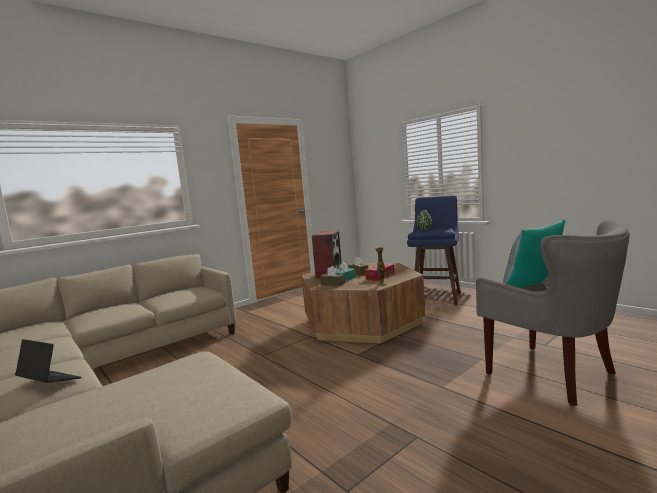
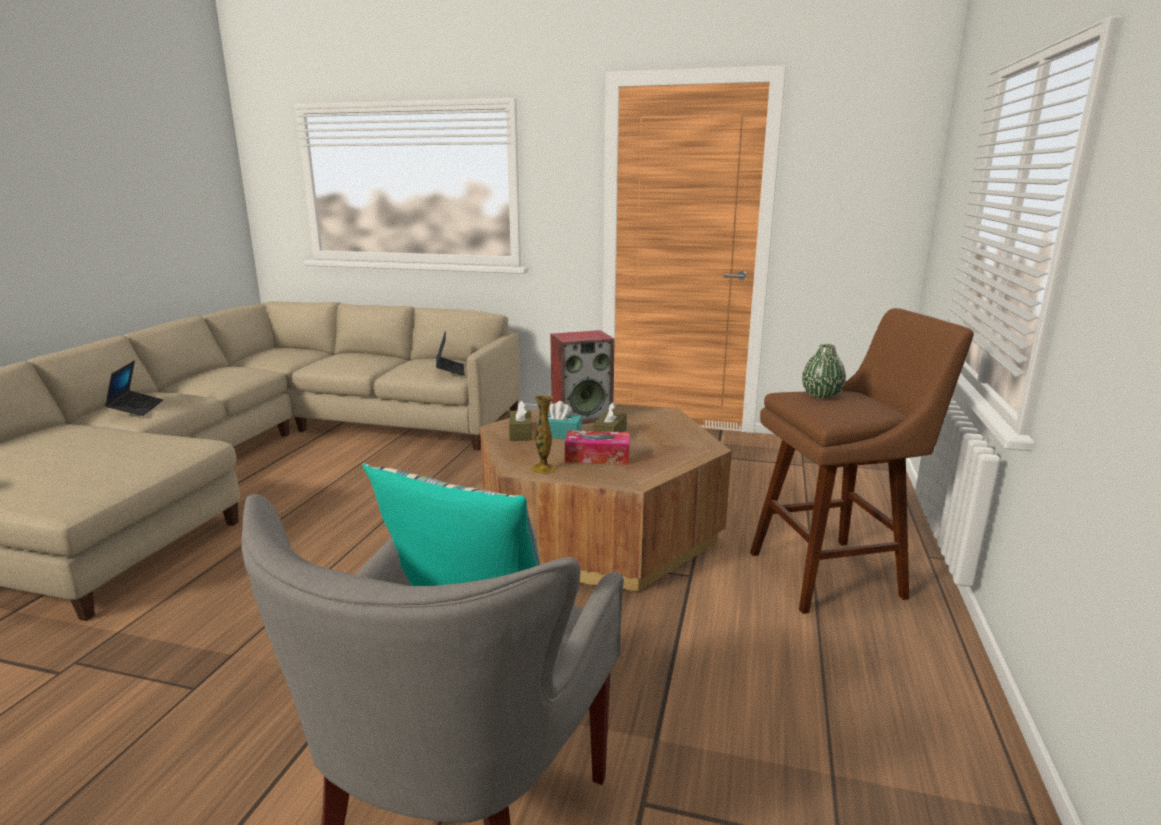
camera: 55 degrees right, 10 degrees up
(199, 291) = (450, 370): none -> laptop
(437, 296) = (834, 573): blue stool -> brown stool

